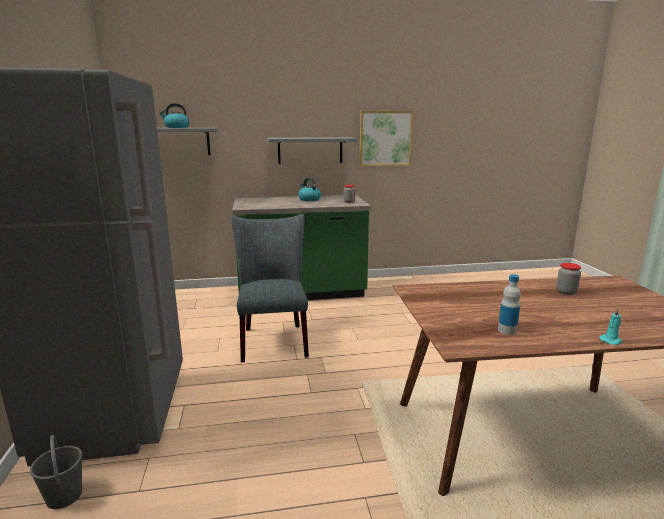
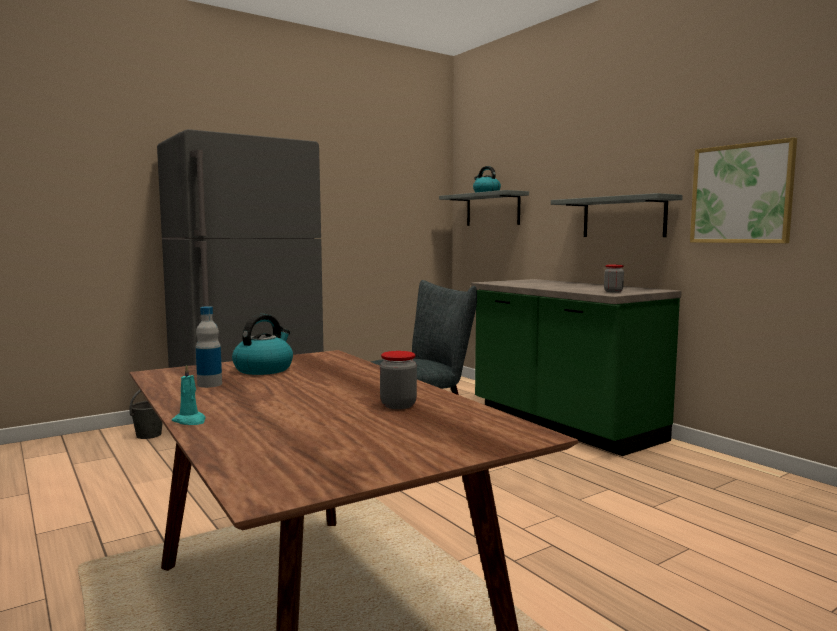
camera: 65 degrees right, 10 degrees down
(309, 199) = (588, 286): kettle -> kettle (264, 369)

